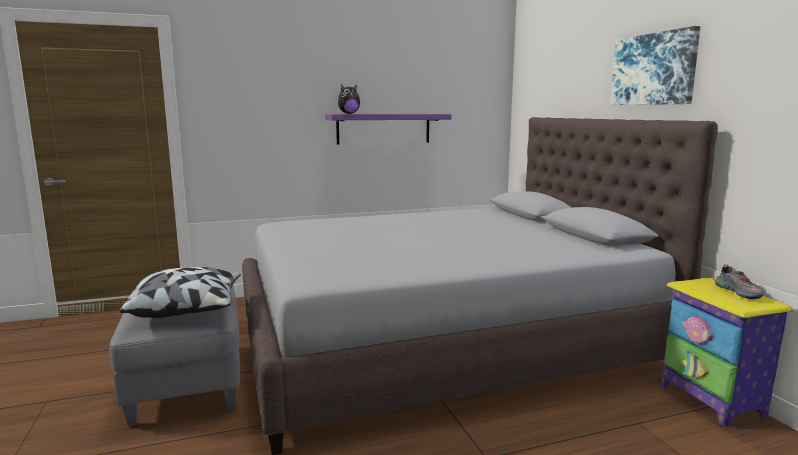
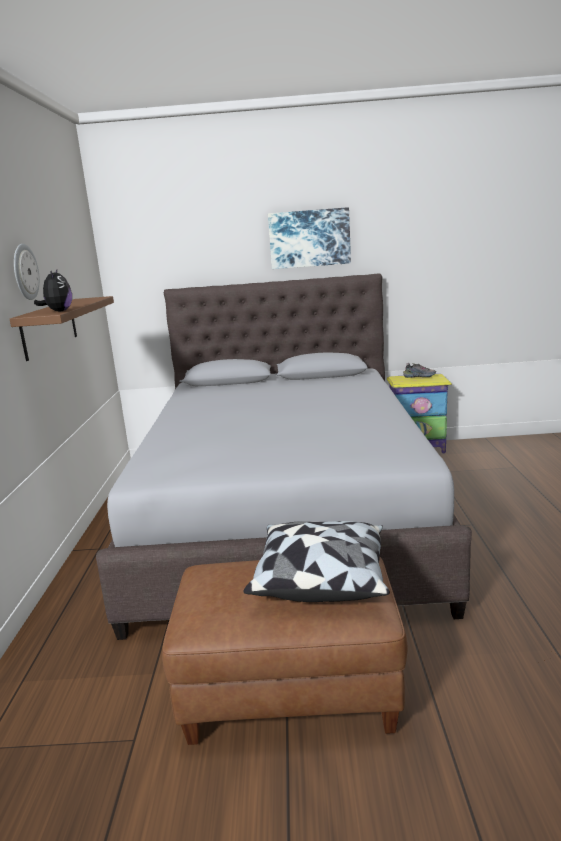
camera: 70 degrees left, 5 degrees up
(188, 382) = (291, 689): grey ottoman -> brown ottoman
(360, 87) = (25, 272): none -> wall clock
(383, 128) = (49, 327): purple shelf -> brown shelf

